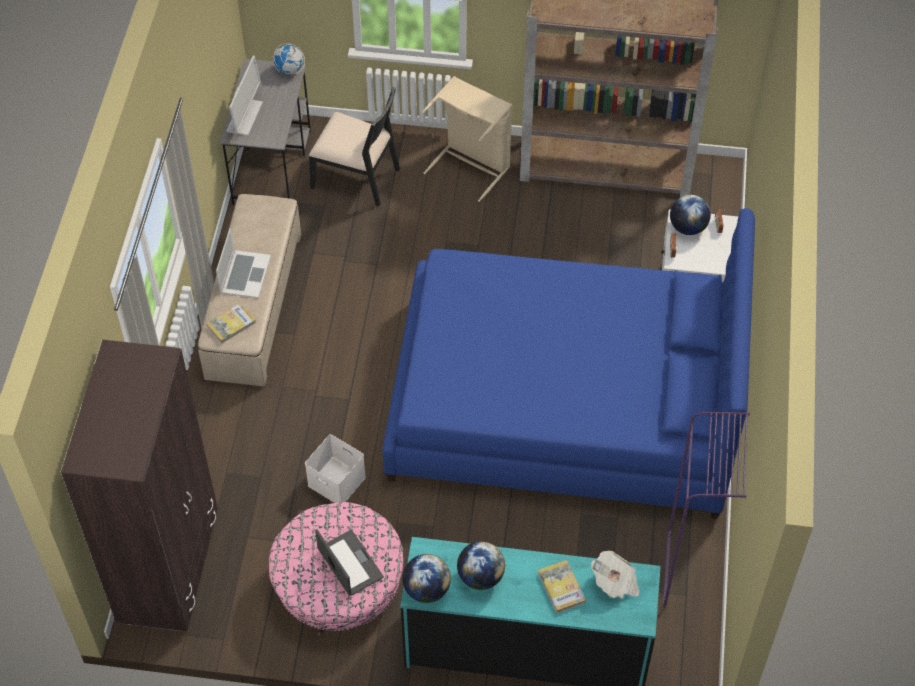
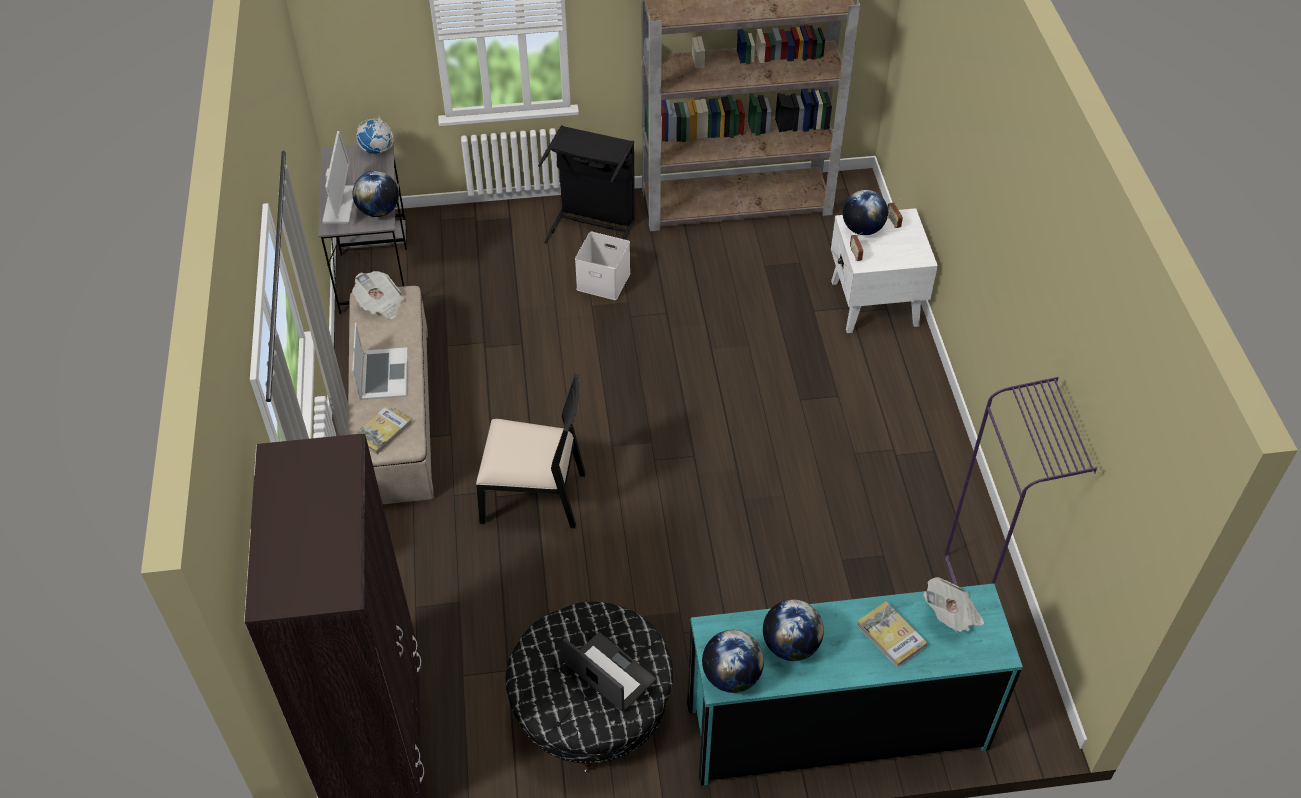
camera: 15 degrees left, 5 degrees down
(260, 211) = (380, 304): none -> newspaper
(275, 129) = (379, 211): none -> globe
(335, 481) = (549, 586): white storage box -> white storage box (602, 281)
(339, 585) = (591, 706): pink ottoman -> black ottoman
(356, 177) = (471, 260): black chair -> black chair (534, 496)
(471, 165) = (593, 225): beige laundry basket -> black laundry basket
(563, 404) = (779, 446): blue bed -> none

